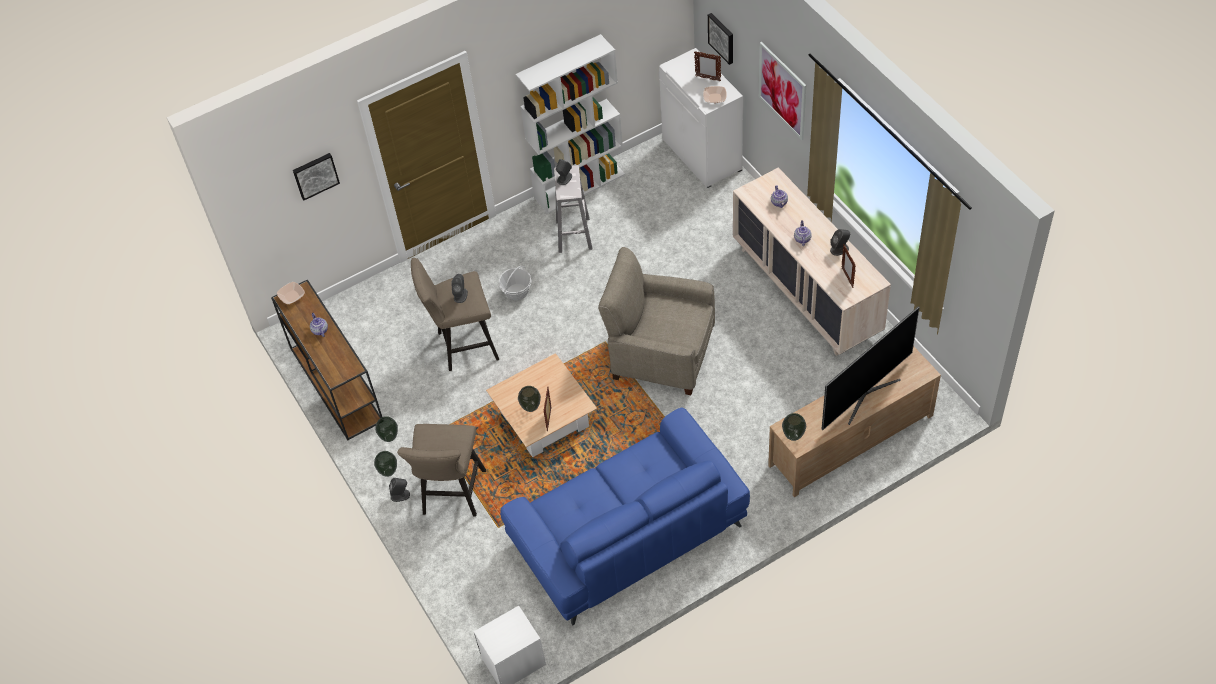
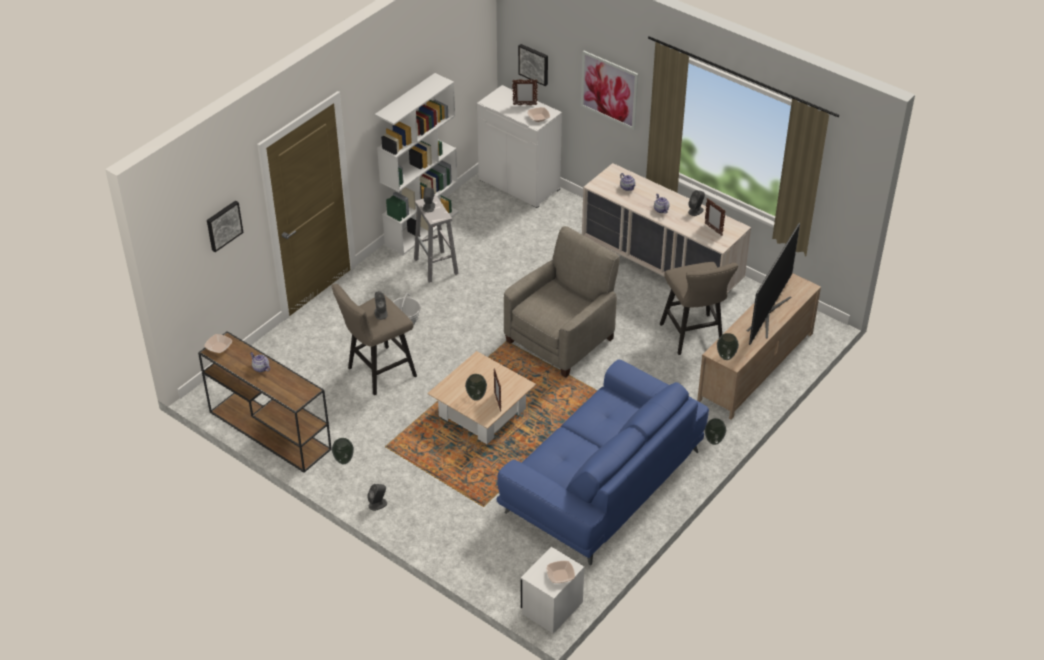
camera: 25 degrees left, 10 degrees down
(388, 472) = (357, 488): vase -> vase (714, 441)
(452, 496) = (428, 493): beige stool -> beige stool (694, 338)
(512, 641) = (560, 575): none -> bowl
(661, 354) = (561, 339): beige armchair -> beige armchair turned 135 degrees clockwise

